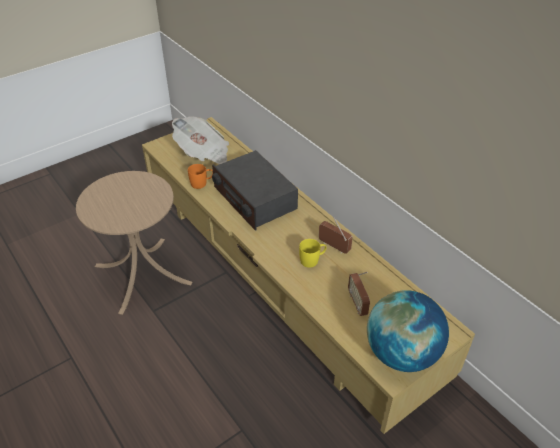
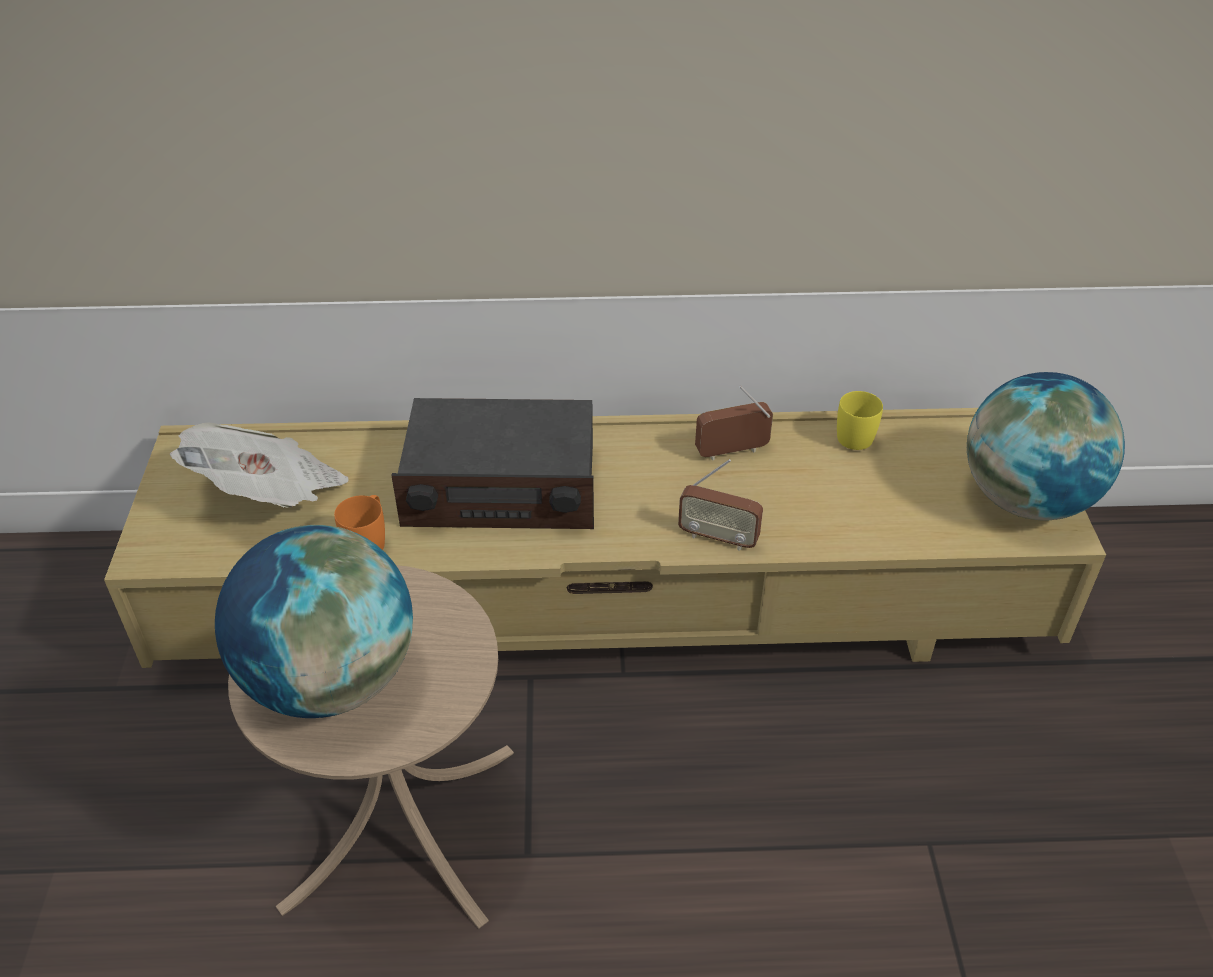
camera: 55 degrees left, 0 degrees up
(112, 197) = (331, 679): none -> globe
(312, 260) = (741, 493): yellow mug -> yellow mug (854, 433)
(357, 303) = (887, 492): radio -> radio (718, 537)

